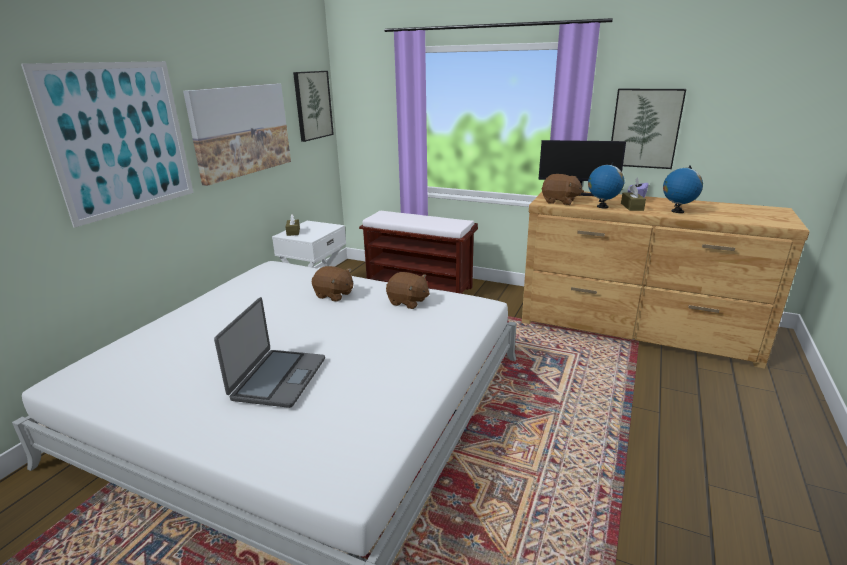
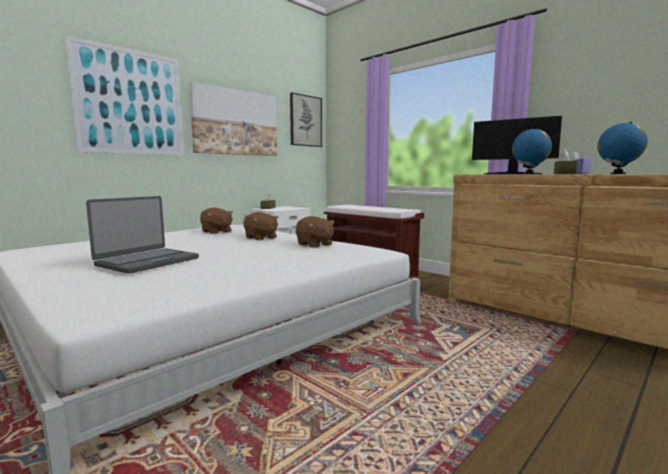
camera: 20 degrees right, 15 degrees down
(560, 201) = (487, 174): brown plush toy -> brown plush toy (216, 232)
(645, 128) = (590, 109): picture -> none

